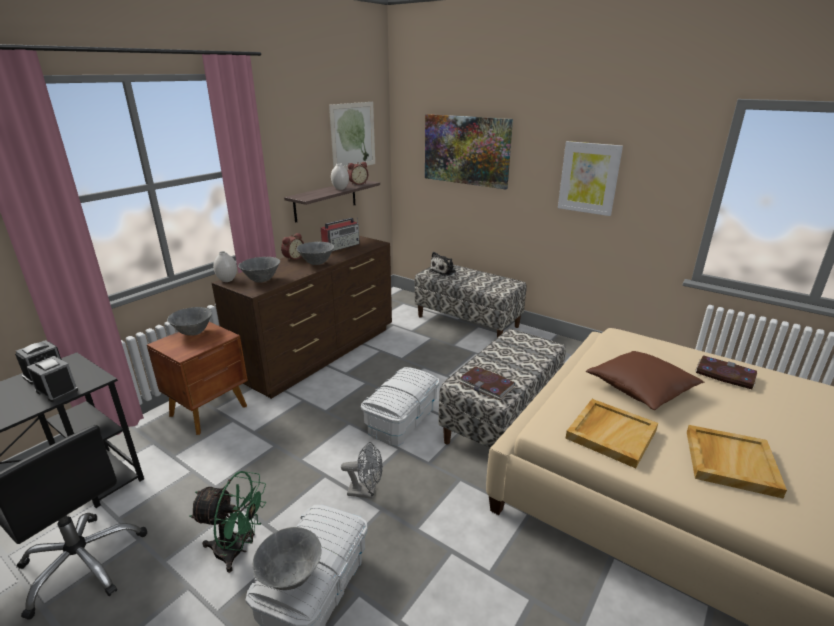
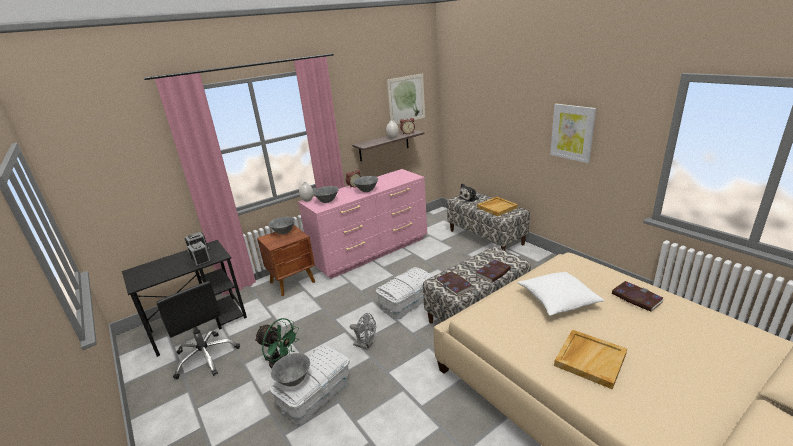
camera: 20 degrees right, 0 degrees up
(320, 353) = (372, 251): brown dresser -> pink dresser
(341, 246) = (389, 178): radio -> none
(466, 150) = (487, 108): picture -> none
(528, 363) = (493, 272): none -> book
(610, 433) = (513, 328): beige tray -> beige tray (497, 207)
(640, 389) = (558, 300): brown pillow -> white pillow

